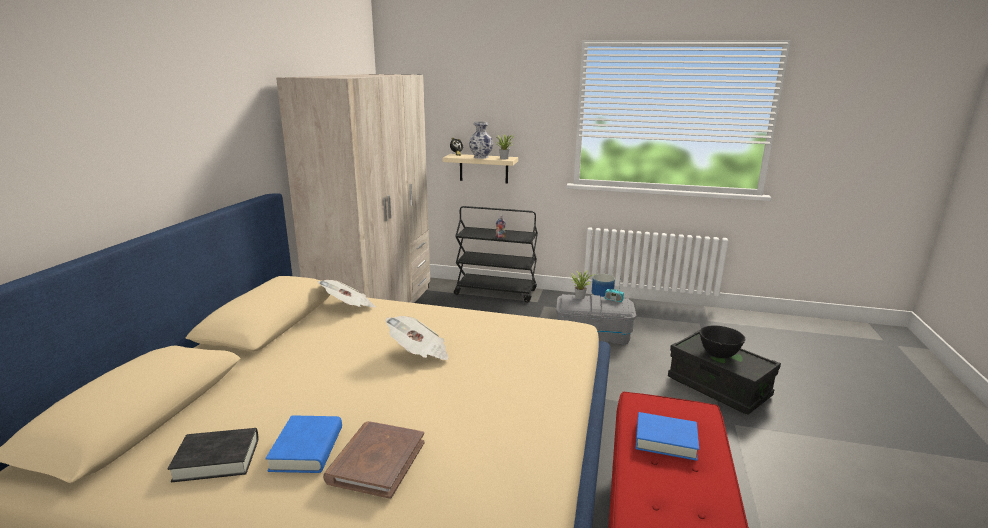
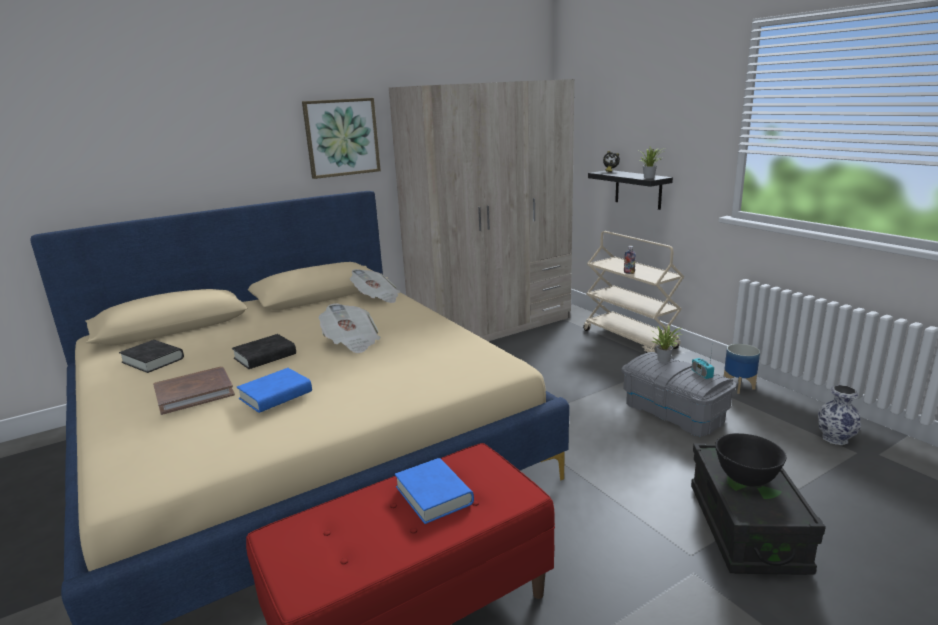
camera: 45 degrees right, 0 degrees up
(238, 135) = (342, 137): none -> picture
(307, 449) = (187, 372): blue book -> blue book (276, 395)
(365, 396) = (265, 356): none -> black book
(481, 157) = (627, 175): vase -> vase (835, 438)
(483, 168) = (638, 189): beige shelf -> black shelf
(496, 292) = (630, 339): black cart -> beige cart

